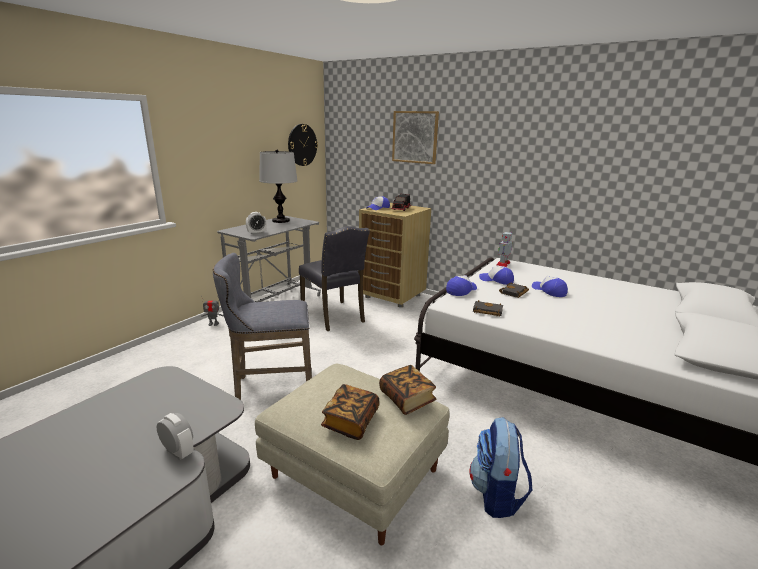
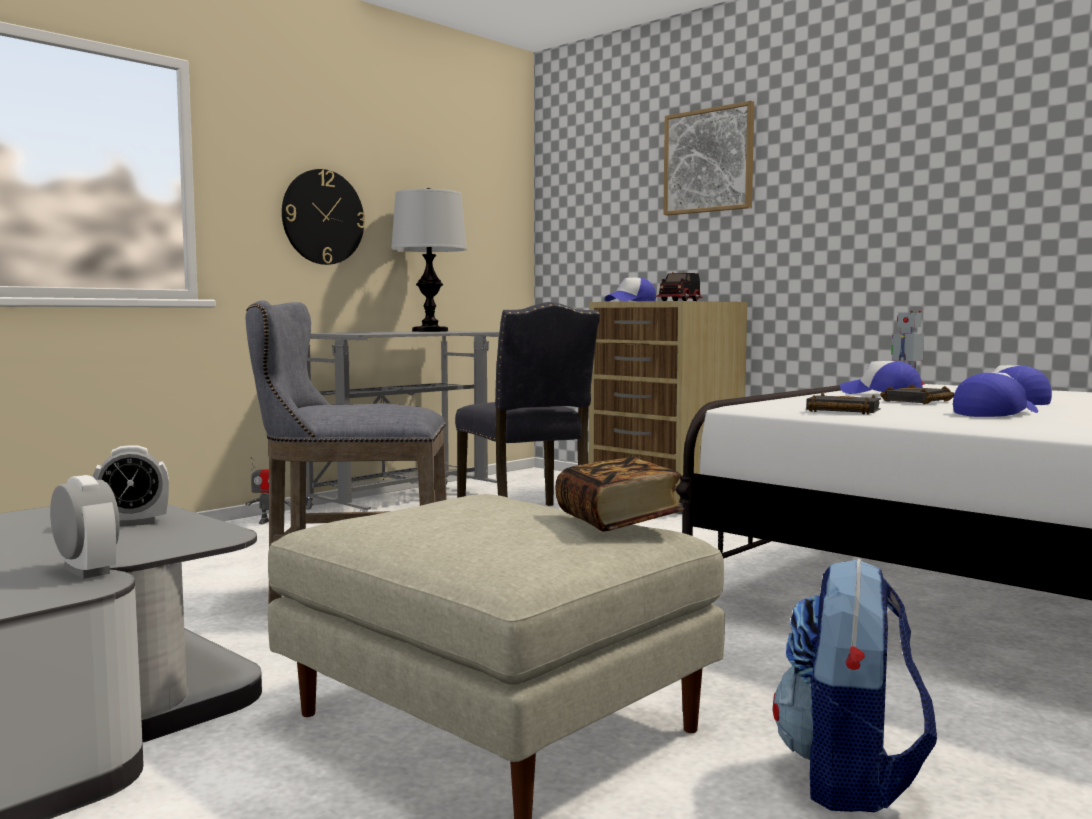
camera: 10 degrees right, 15 degrees down
(257, 233) = (372, 333): alarm clock -> alarm clock (132, 523)
(302, 145) = (485, 198): wall clock -> wall clock (323, 217)
(351, 421) = (472, 536): book -> none
(461, 290) = (790, 397): cap -> cap (995, 413)

